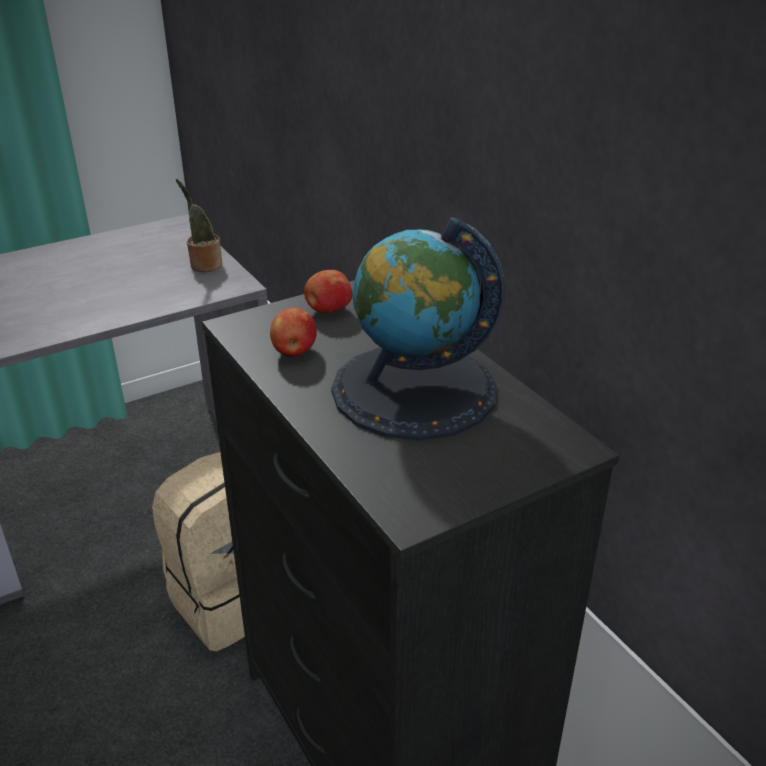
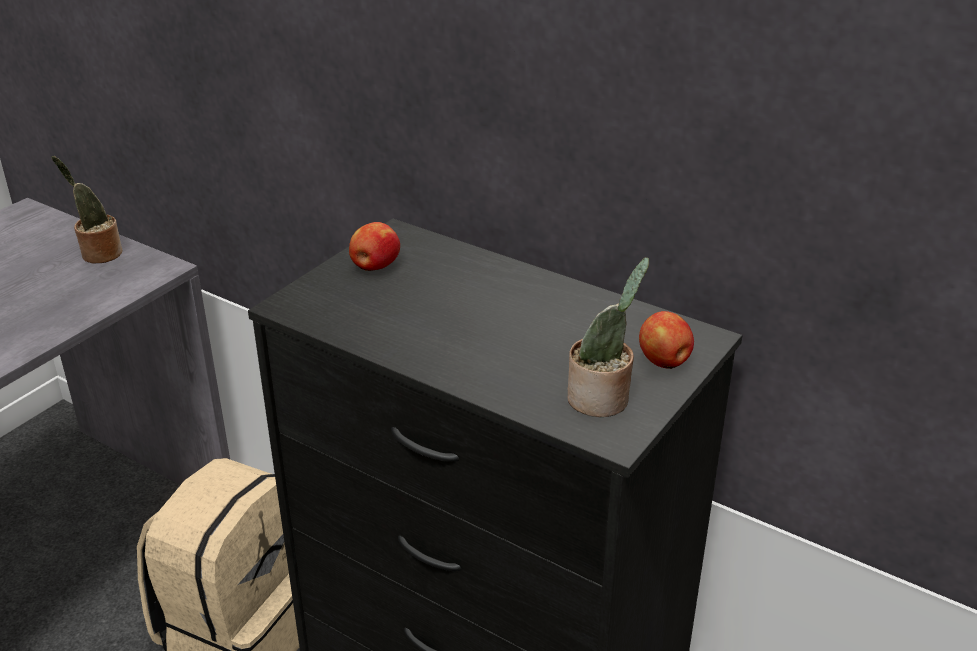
camera: 25 degrees left, 0 degrees up
(294, 352) = (376, 317): apple -> apple (664, 362)
(414, 390) = (524, 324): globe -> none
(428, 478) = (602, 400): none -> potted plant

